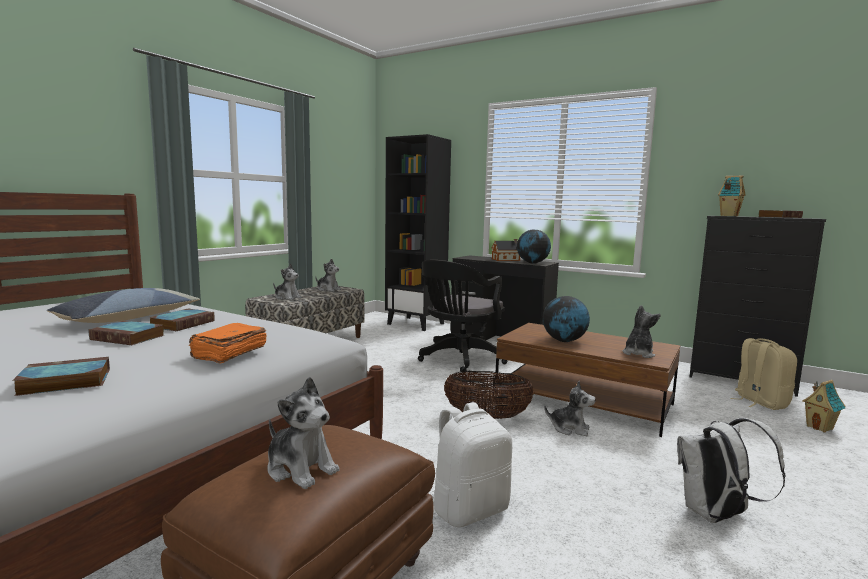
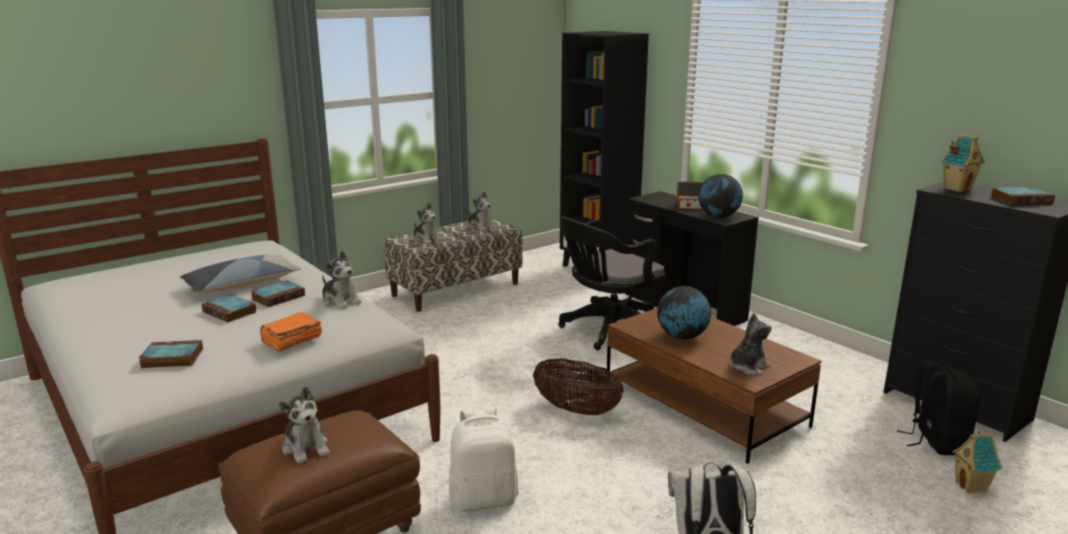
camera: 20 degrees right, 10 degrees up
(569, 429) = (653, 437): plush toy -> plush toy (340, 301)
(759, 402) = (935, 441): beige backpack -> black backpack

